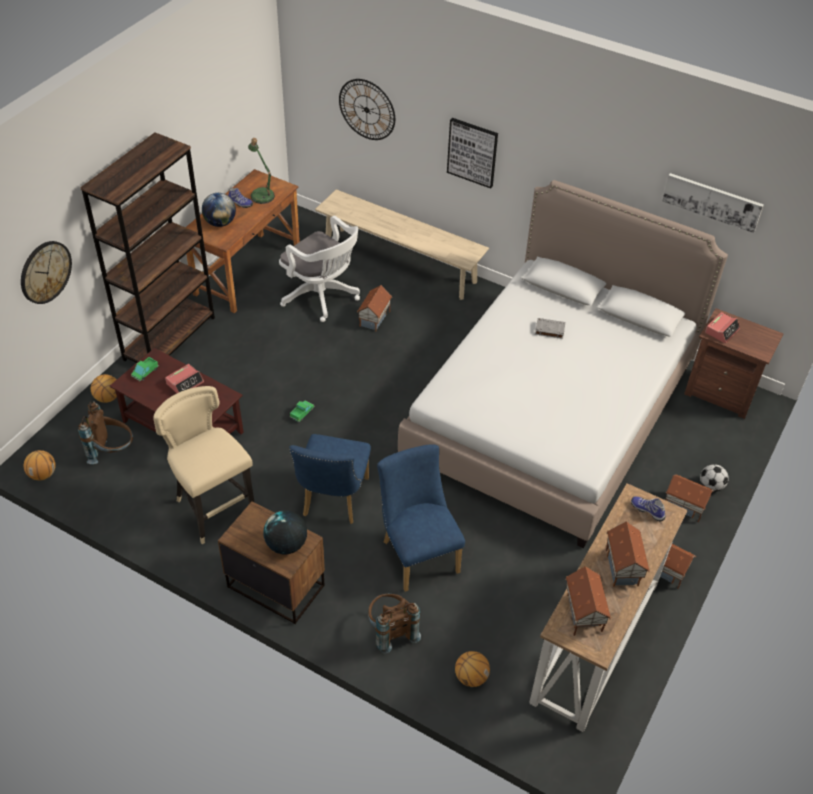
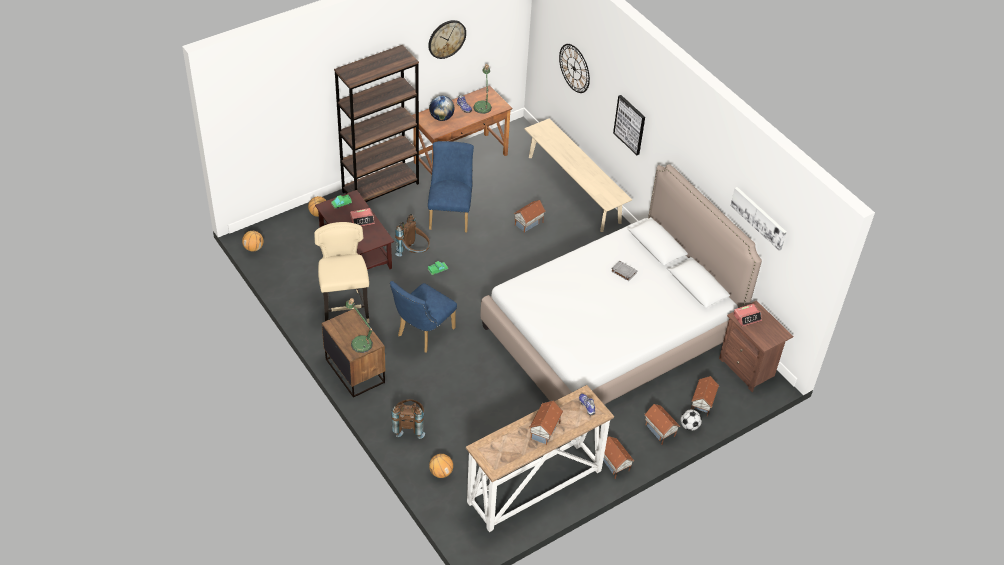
camera: 25 degrees right, 0 degrees up
(45, 272) = (296, 116): wall clock -> wall clock (446, 39)
(112, 452) = (302, 250): brown backpack -> brown backpack (413, 253)
(286, 545) = (360, 341): globe -> table lamp
(322, 297) = (502, 195): white office chair -> none
(417, 552) = (456, 387): blue chair -> blue chair (450, 214)
(582, 613) = (499, 446): toy house -> toy house (701, 404)

